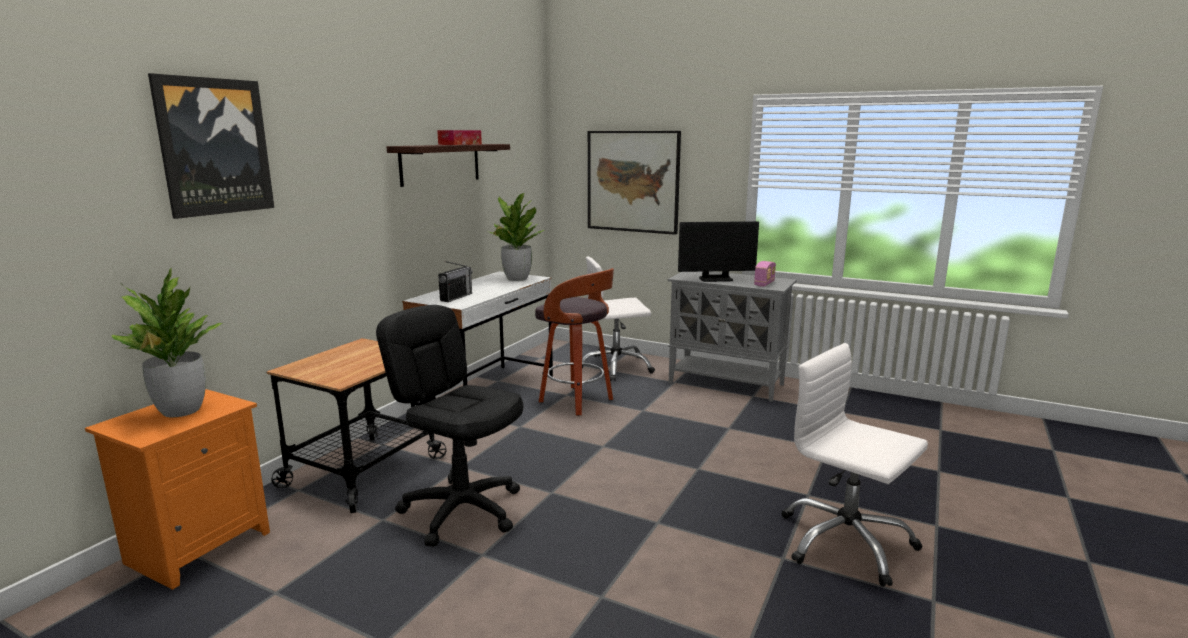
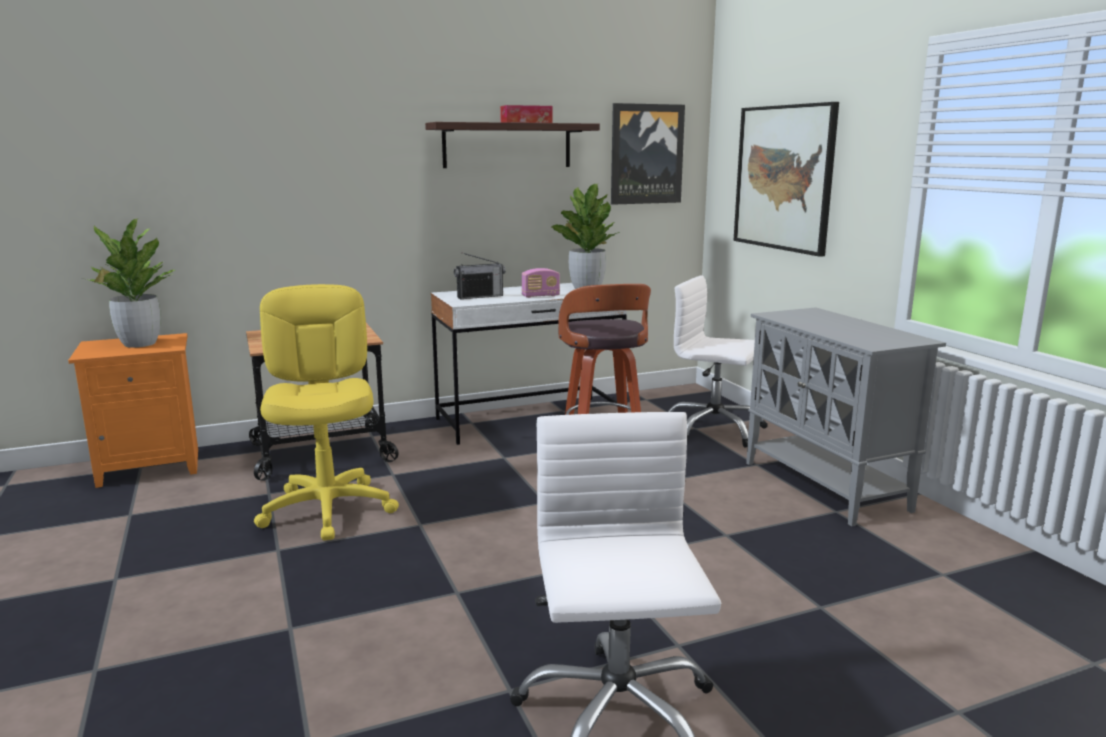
camera: 40 degrees right, 0 degrees up
(214, 147) = (215, 117): picture -> picture (646, 154)
(462, 510) = (328, 509): black office chair -> yellow office chair
(715, 279) = (814, 323): monitor -> none
(764, 284) = (869, 339): radio -> radio (540, 296)

